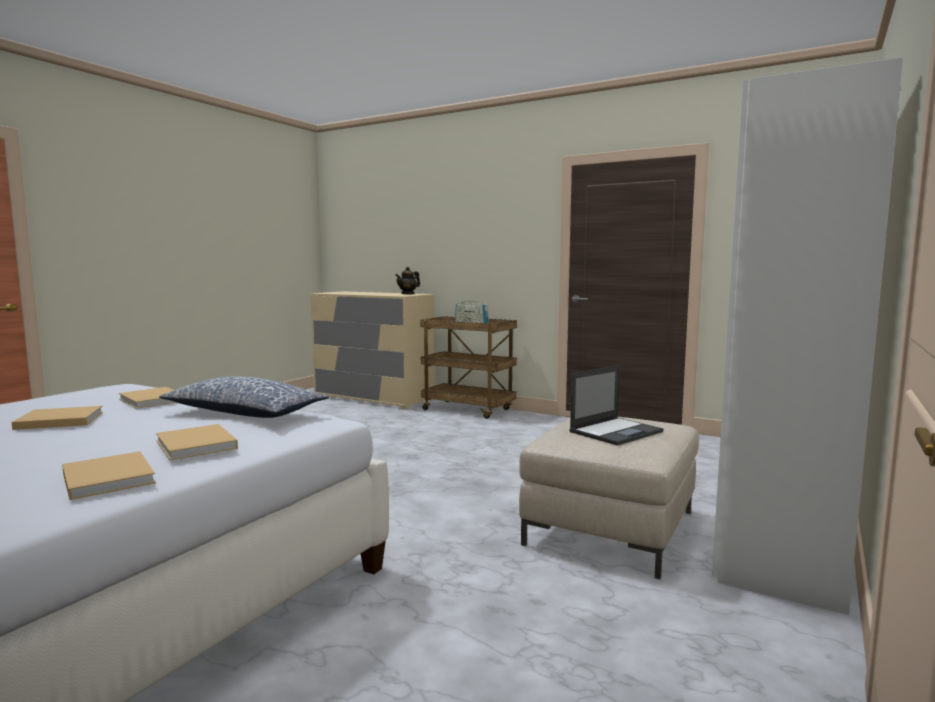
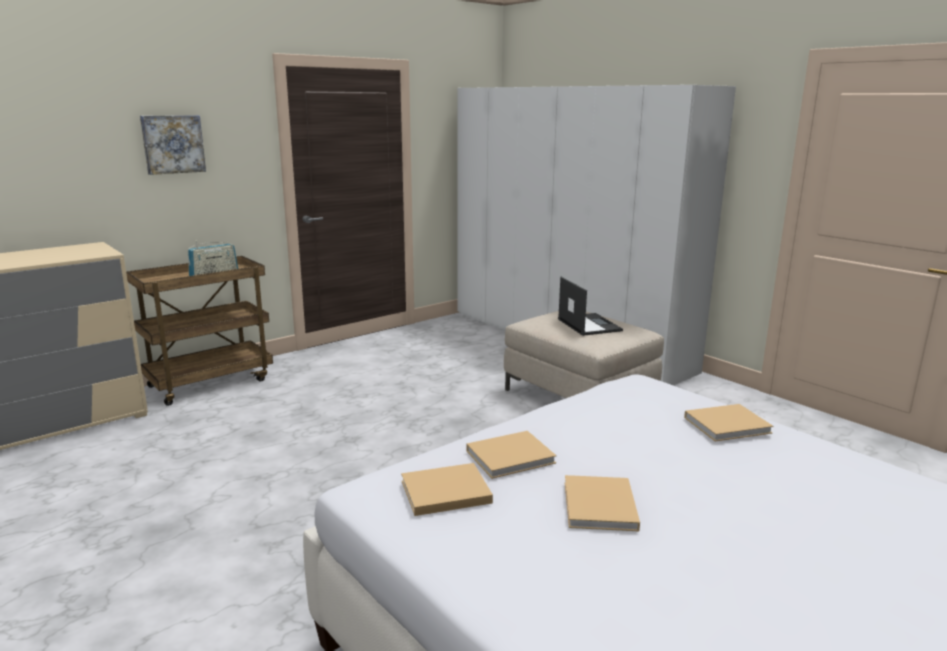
camera: 70 degrees left, 10 degrees up
(108, 477) = (812, 456): beige book -> beige book (443, 492)
(244, 414) = (608, 410): pillow -> none
(408, 294) = (76, 249): teapot -> none
(483, 231) = (173, 144): none -> picture

